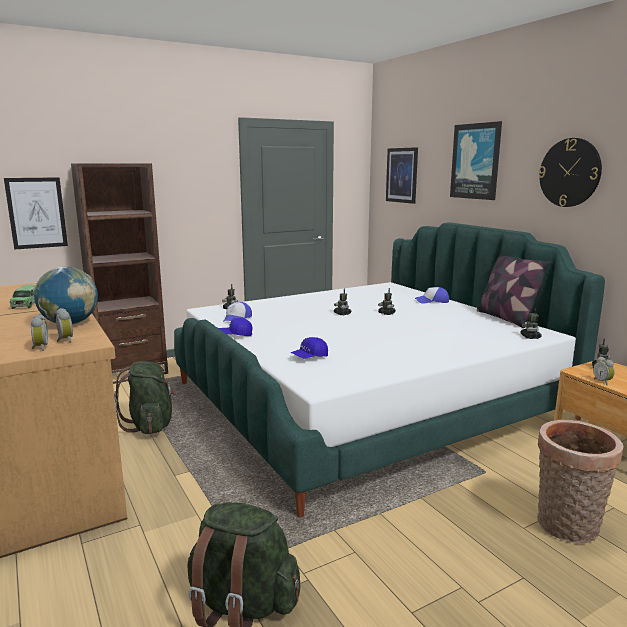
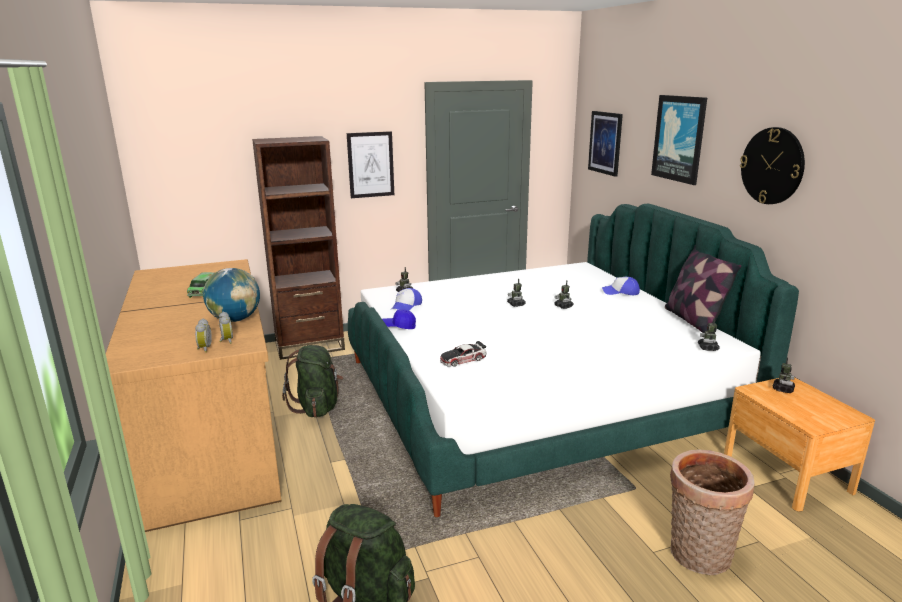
camera: 10 degrees right, 5 degrees up
(36, 213) = (220, 188): picture -> picture (371, 164)
(309, 357) = (463, 359): blue cap -> toy car
(603, 382) = (776, 406): alarm clock -> none

